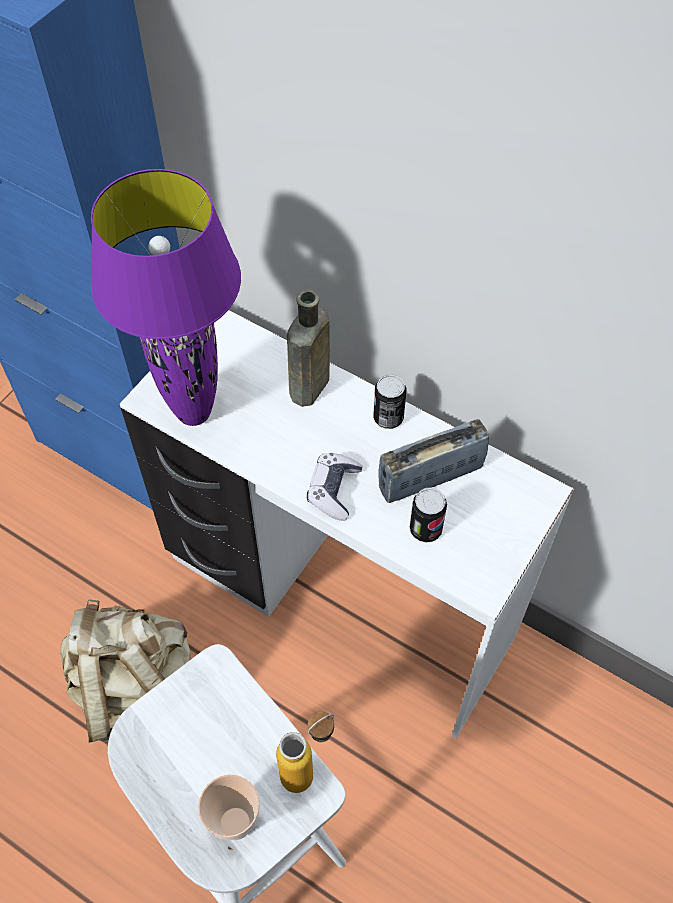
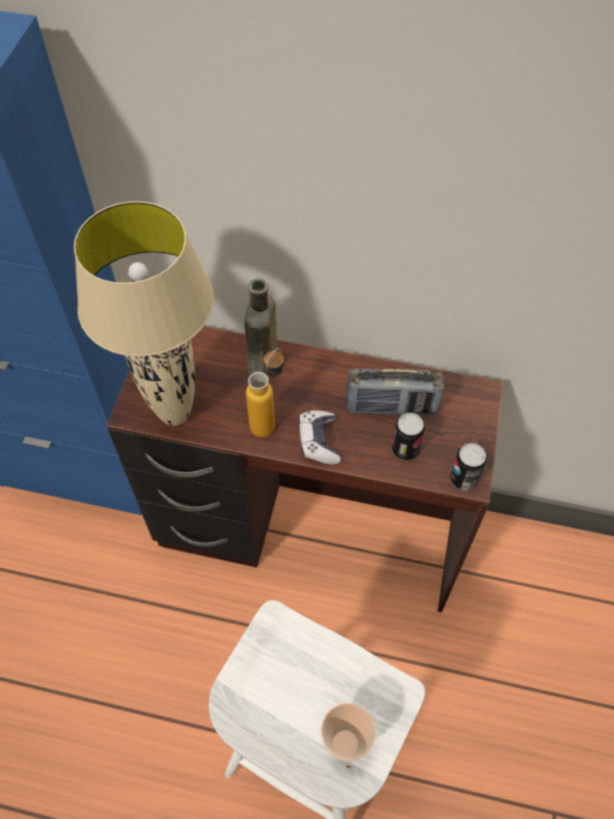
camera: 20 degrees left, 0 degrees up
(137, 690) = (171, 665): beige backpack -> none
(194, 412) = (175, 413): purple table lamp -> beige table lamp
(308, 769) = (385, 676): bottle -> bottle (269, 420)
(339, 600) = (308, 534): white desk -> brown desk
(388, 418) = (337, 369): can -> can (463, 479)
(430, 478) = (391, 407): radio -> radio turned 135 degrees counterclockwise

